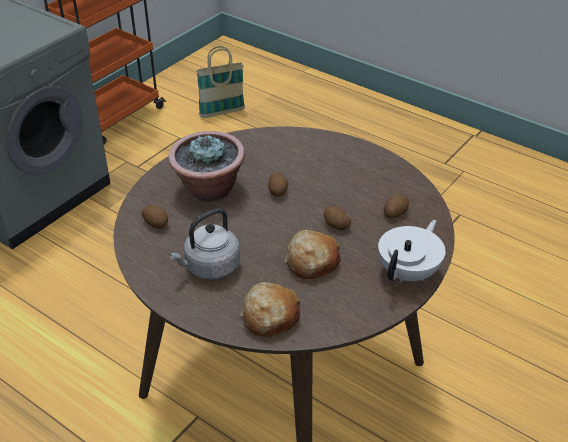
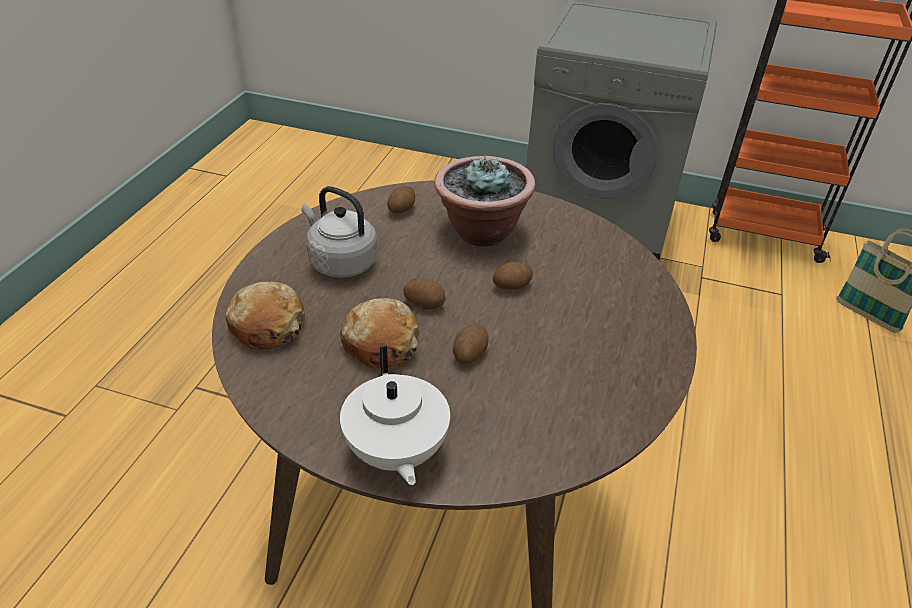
camera: 70 degrees right, 0 degrees up
(394, 213) = (530, 413): potato -> potato (425, 302)
(409, 272) = (395, 452): white teapot -> white teapot turned 60 degrees clockwise

